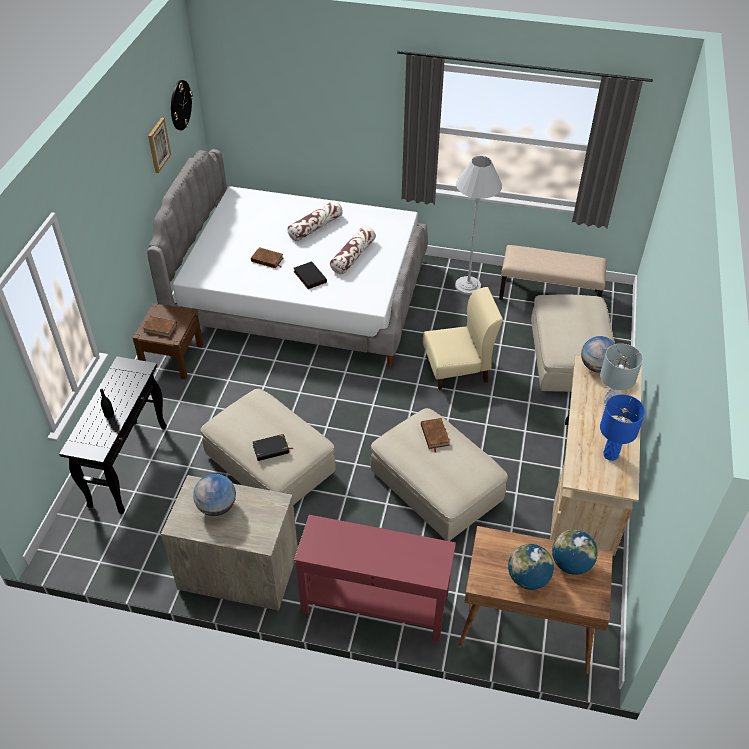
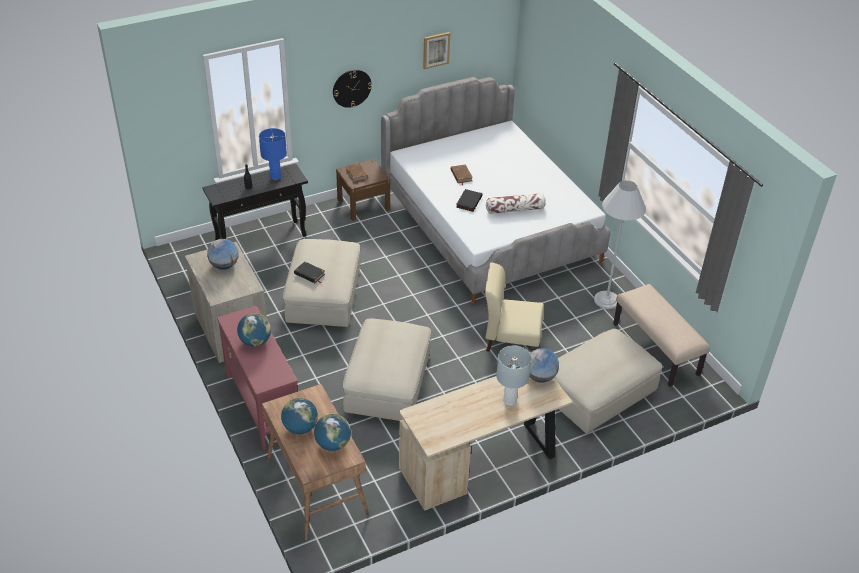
camera: 50 degrees right, 5 degrees down
(180, 105) = (482, 33): wall clock -> wall clock (351, 88)
(315, 227) = (522, 178): pillow -> none
(365, 546) = (255, 341): none -> globe
(434, 435) = (401, 340): brown book -> none
(457, 370) = (510, 339): beige chair -> beige chair turned 150 degrees clockwise
(610, 454) = (456, 422): blue table lamp -> blue table lamp (275, 177)

